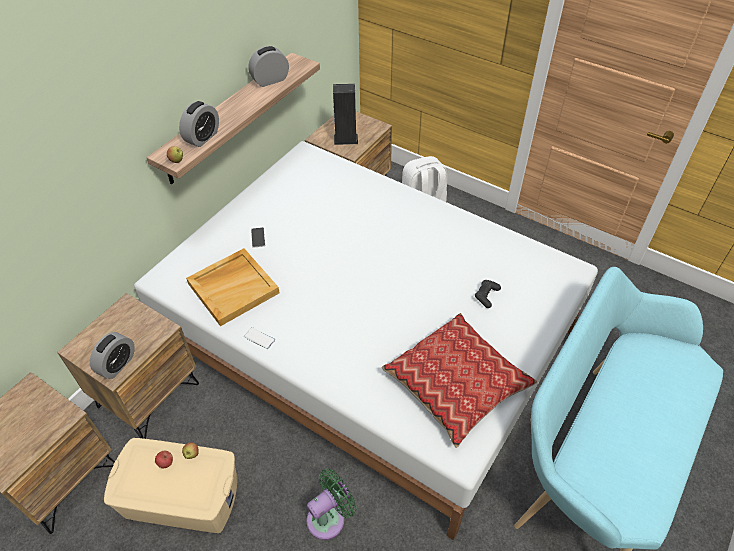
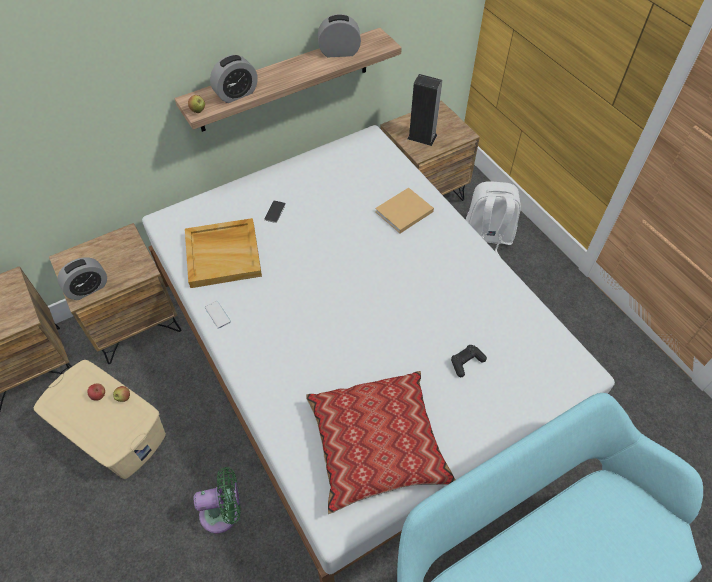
camera: 25 degrees right, 5 degrees up
(368, 202) = (403, 212): none -> beige book

